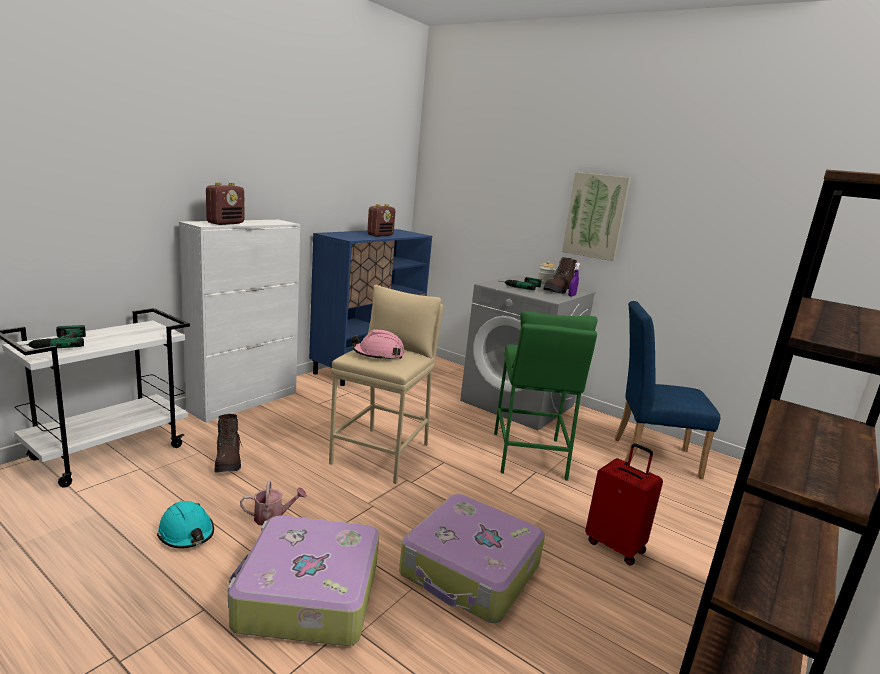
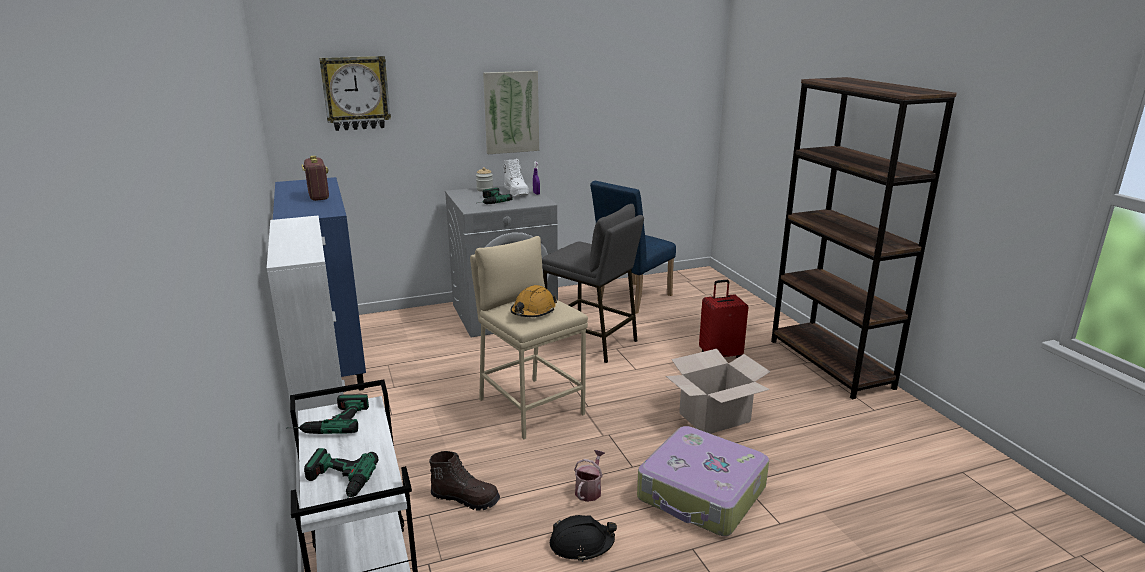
camera: 55 degrees left, 5 degrees up
(140, 328) = (329, 421): none -> power drill
(186, 533) = (581, 544): turquoise hard hat -> black hard hat
(226, 223) = (301, 247): radio -> none
(378, 354) = (533, 311): pink hard hat -> orange hard hat
(470, 571) = (714, 417): suitcase -> cardboard box
(473, 175) = (356, 93): none -> wall clock
(528, 455) = (591, 342): green stool -> grey stool
(558, 290) = (516, 193): brown boot -> white boot

